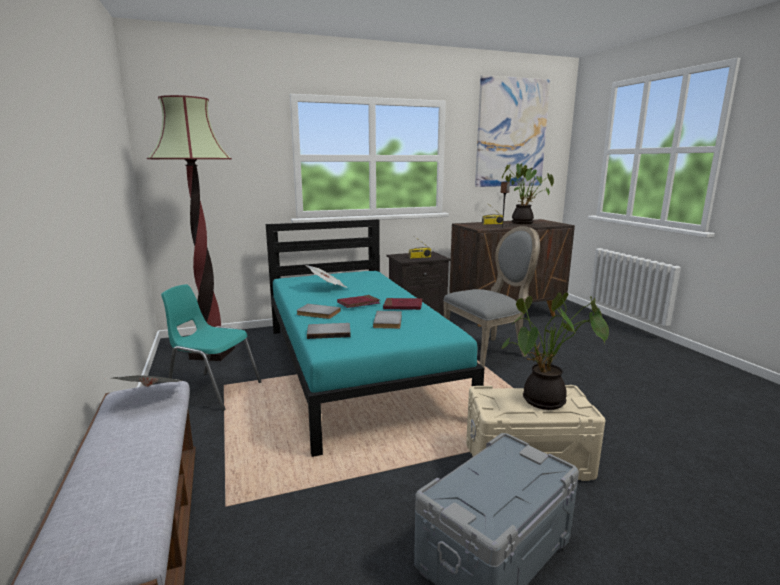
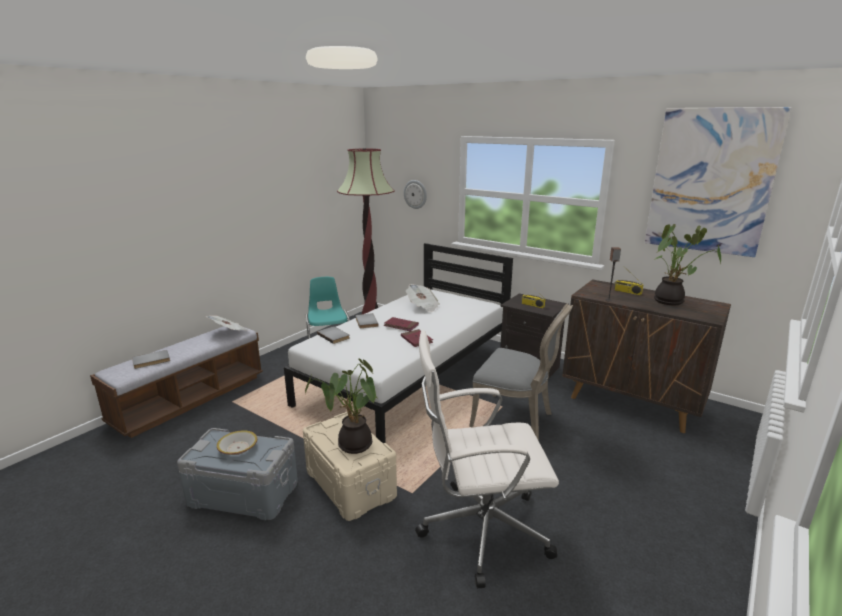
camera: 55 degrees right, 5 degrees up
(228, 167) = (415, 194): none -> wall clock
(356, 368) = (409, 376): turquoise bed -> white bed
(389, 321) = (377, 345): grey book -> grey book (151, 361)
(495, 479) = (238, 448): none -> bowl
(633, 415) = (480, 529): none -> white office chair

